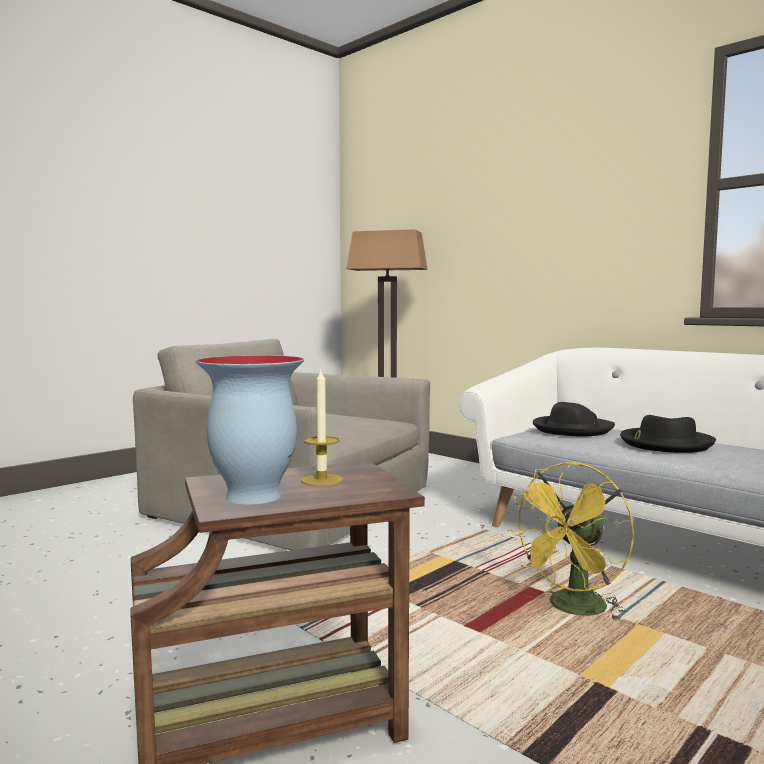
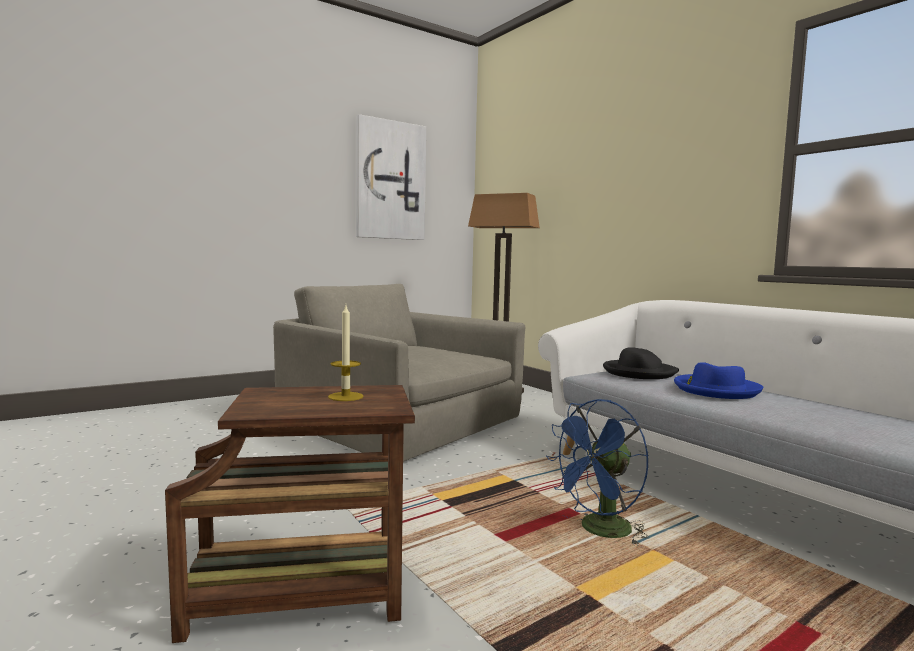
camera: 10 degrees right, 0 degrees up
(245, 215) = (390, 180): none -> picture
(251, 496) = (277, 405): vase -> none
(573, 610) = (599, 531): yellow fan -> blue fan
(665, 444) = (715, 390): black hat -> blue hat

